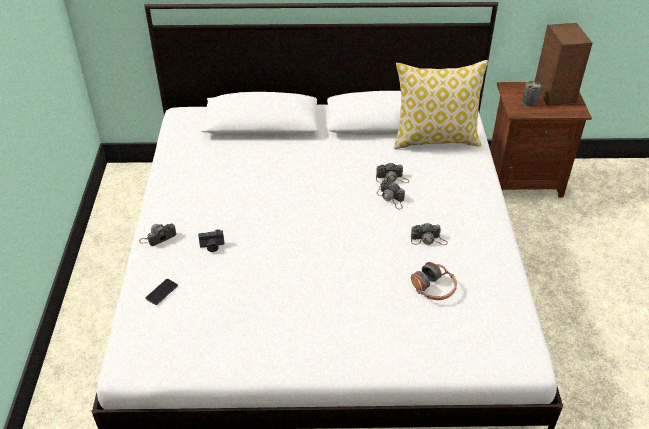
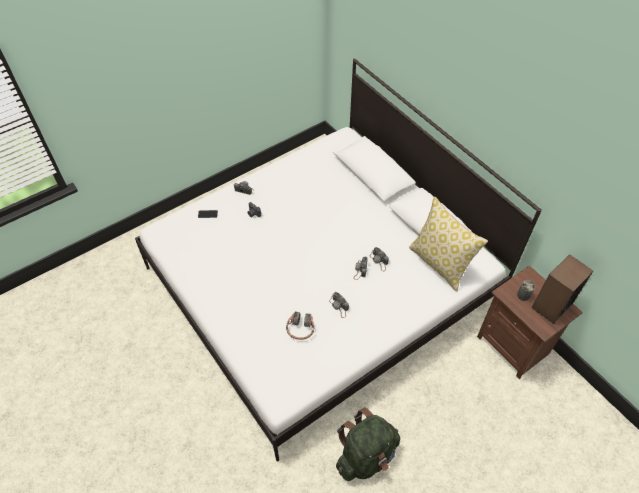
camera: 55 degrees right, 10 degrees up
(583, 362) = (366, 456): none -> green backpack

